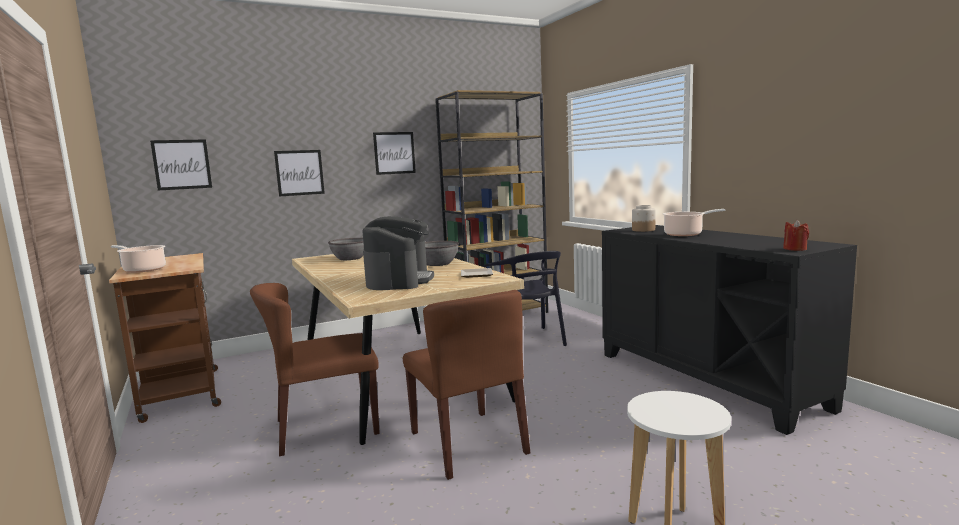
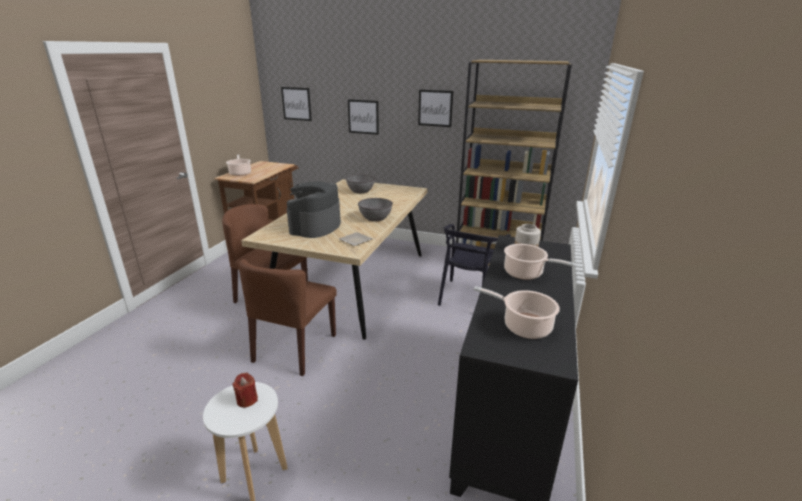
camera: 45 degrees right, 15 degrees up
(399, 280) = (315, 226): coffee machine -> coffee machine turned 150 degrees clockwise
(771, 243) = (523, 326): none -> cooking pot
(795, 249) = (499, 346): red candle -> red candle (247, 400)

